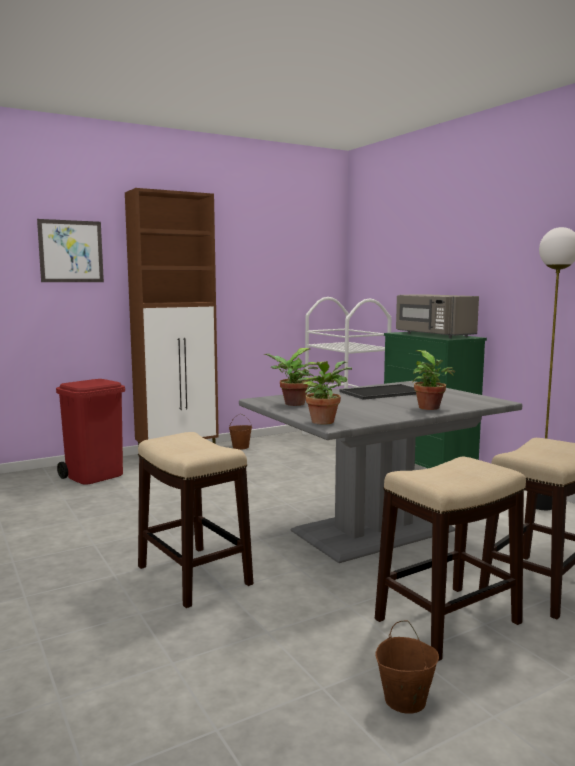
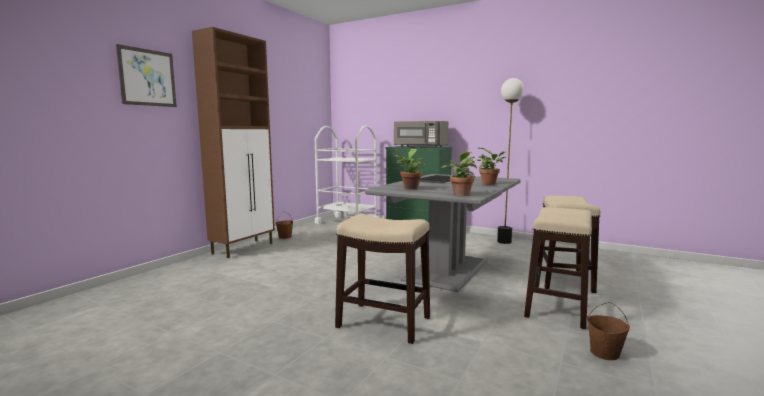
camera: 30 degrees left, 0 degrees up
(95, 476) = (194, 273): red trash can -> none

